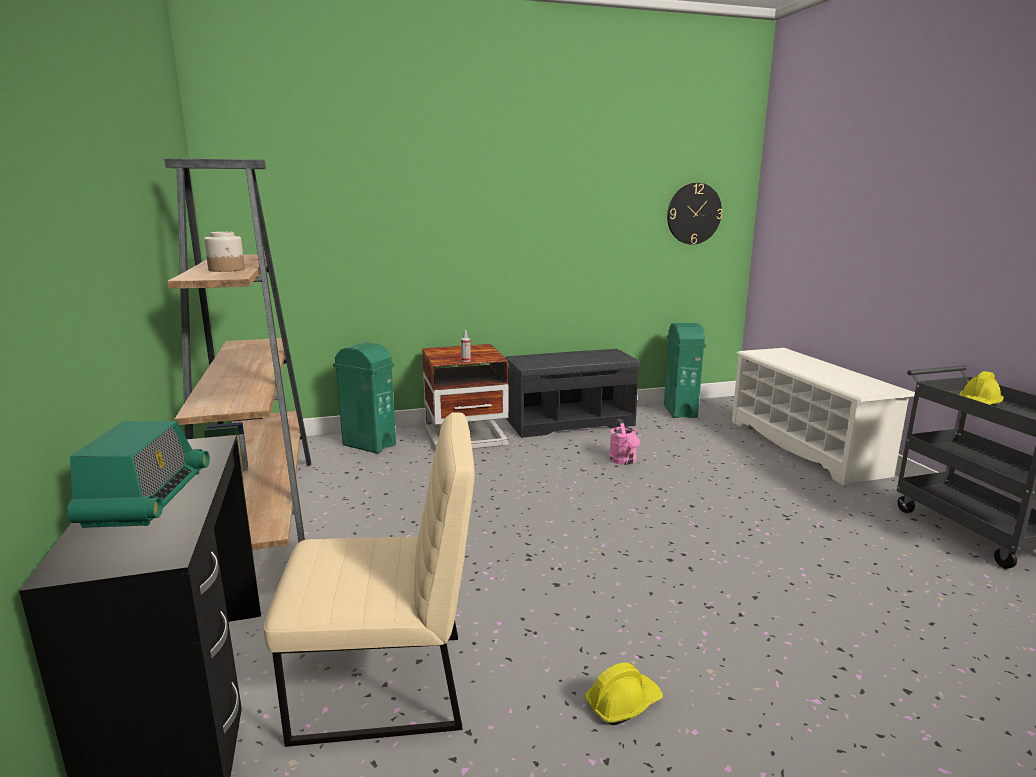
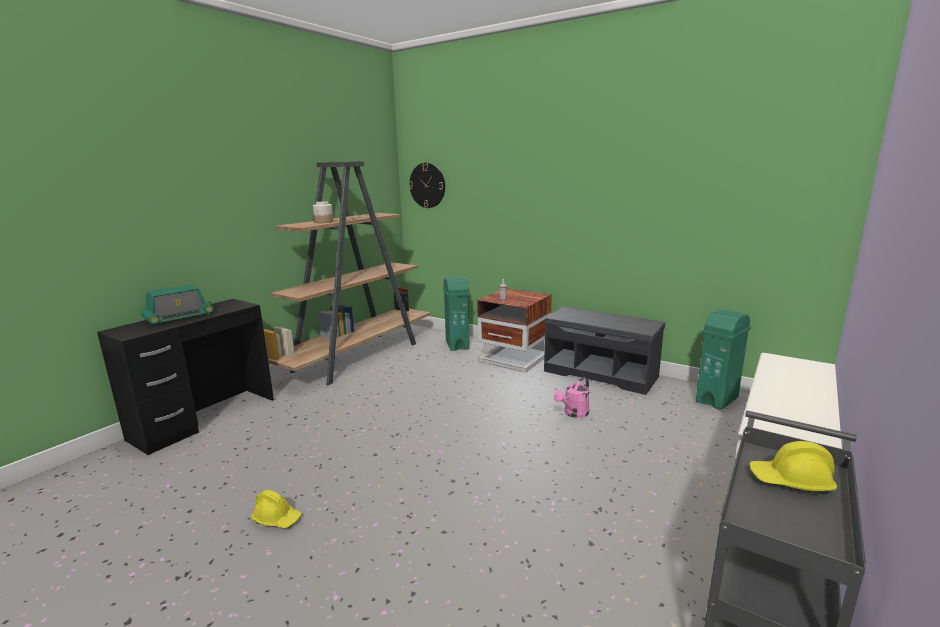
camera: 50 degrees right, 0 degrees up
(387, 686) = (244, 449): beige chair -> none
(694, 213) = (770, 198): wall clock -> wall clock (427, 185)

